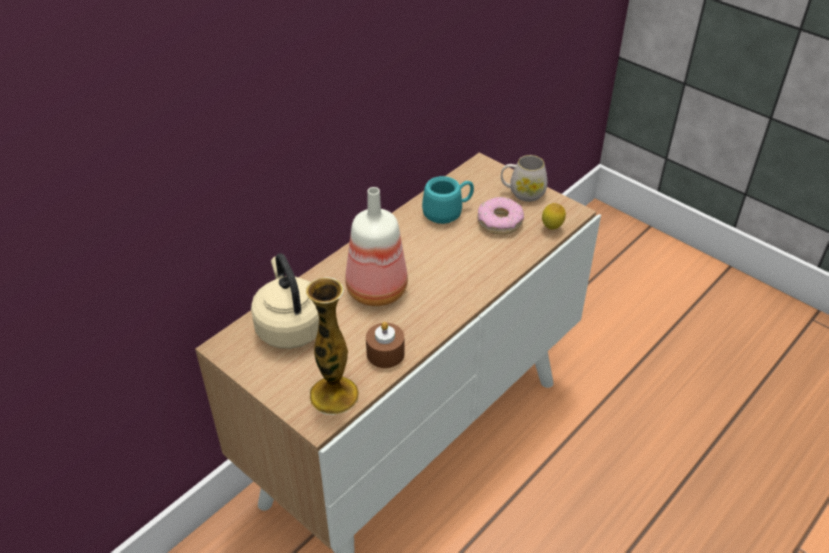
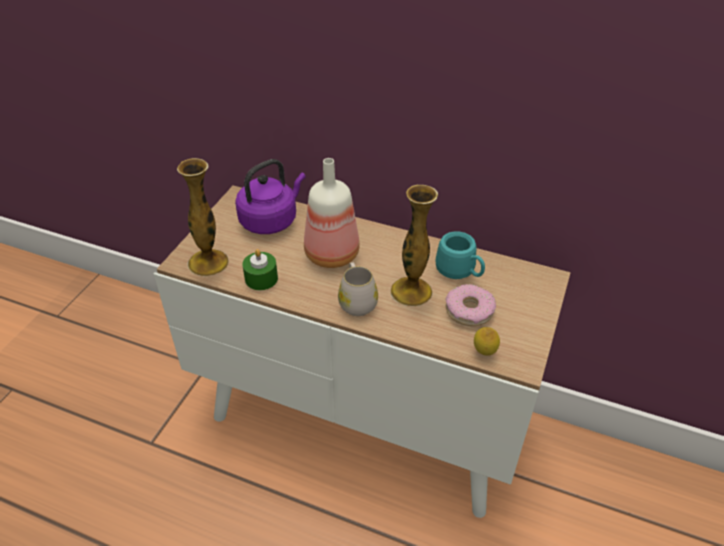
camera: 70 degrees right, 0 degrees up
(290, 326) = (271, 220): beige kettle -> purple kettle
(385, 353) = (261, 278): brown candle -> green candle
(459, 249) = (411, 291): none -> vase
(522, 192) = (527, 318): white mug -> white mug (356, 301)

